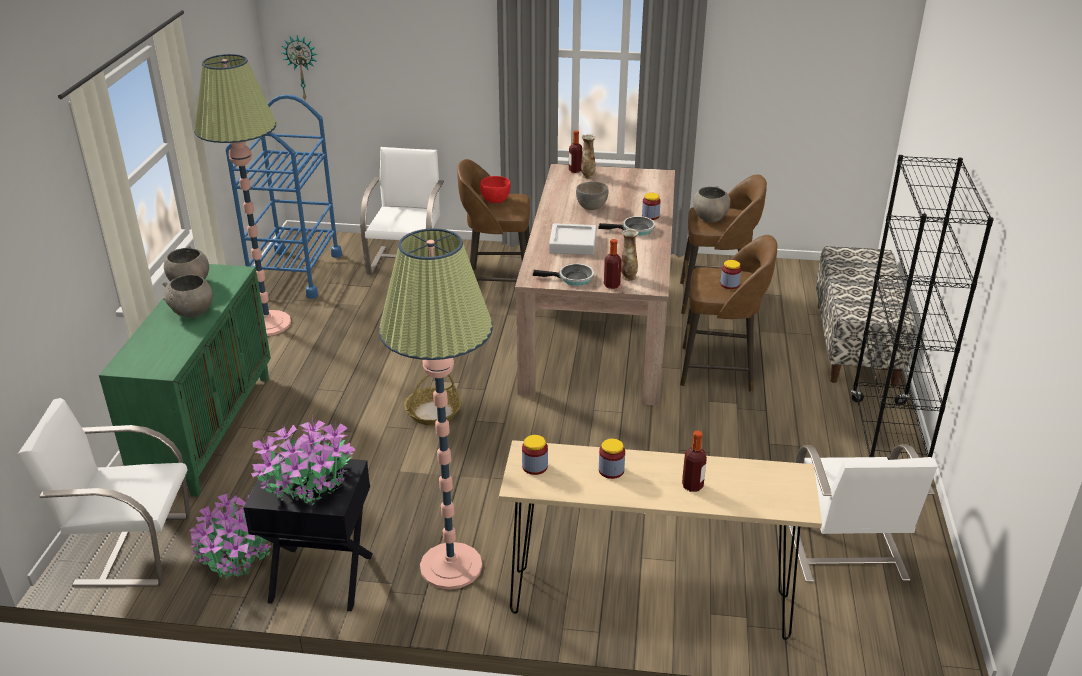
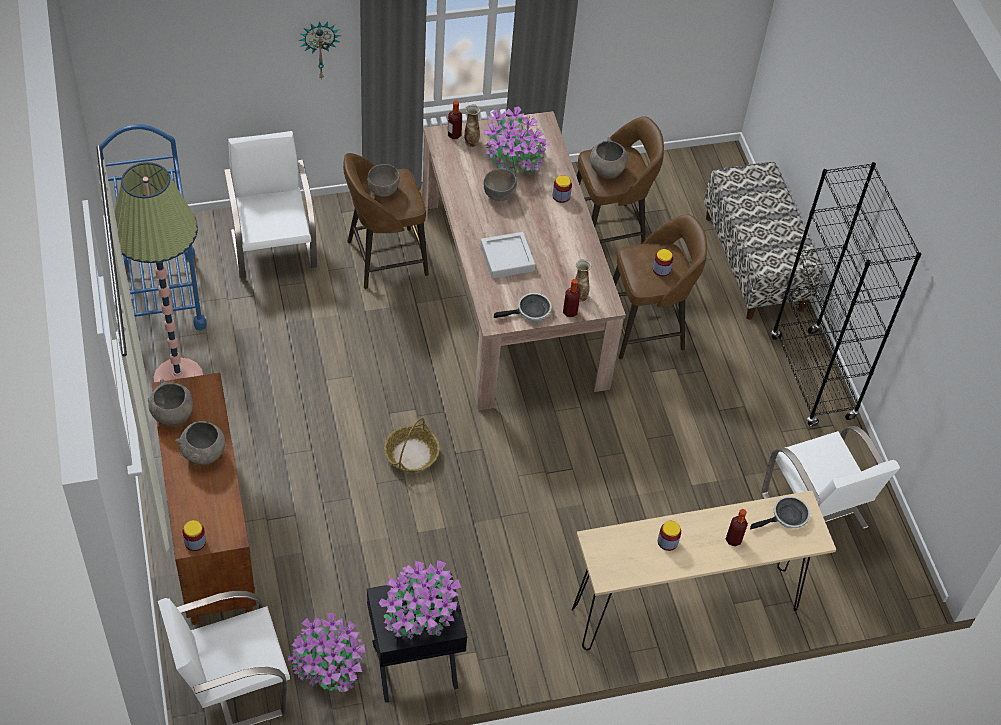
camera: 25 degrees left, 20 degrees up
(207, 429) = (209, 534): green cabinet -> brown cabinet
(302, 67) = (124, 74): wall clock -> wall clock (319, 48)
(451, 566) = (515, 620): floor lamp -> none
(495, 200) = (383, 190): red bowl -> grey bowl
(535, 466) = (608, 555): jar -> jar (195, 542)
(620, 189) = (513, 158): none -> potted plant
(635, 230) = (556, 222): frying pan -> frying pan (787, 517)

